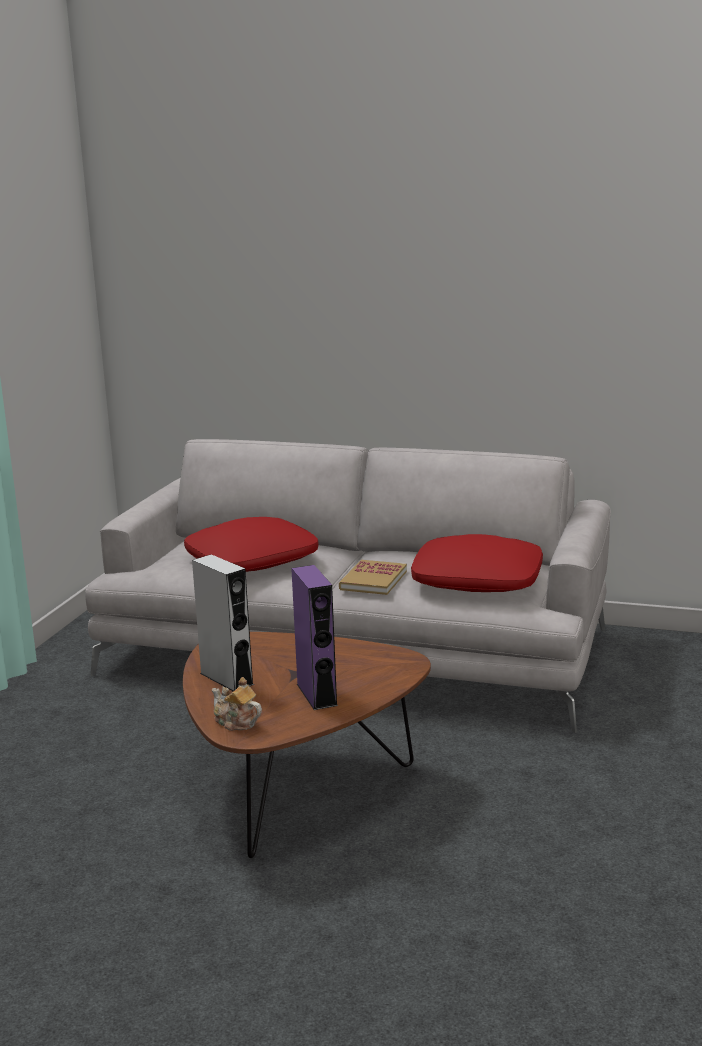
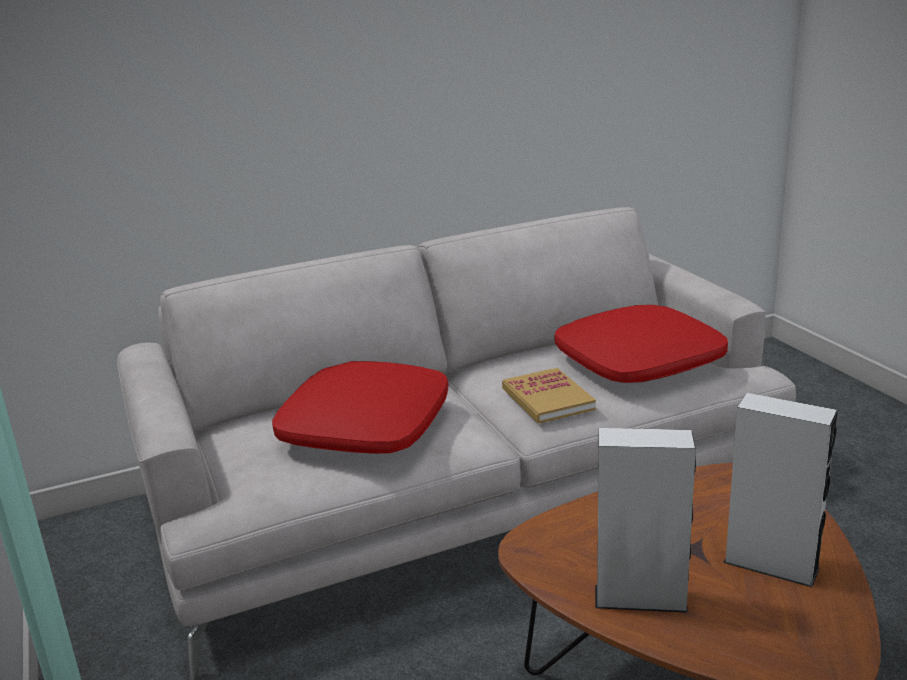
camera: 40 degrees left, 5 degrees up
(236, 722) = (780, 656): teapot -> none
(316, 694) = (771, 565): purple speaker -> grey speaker

